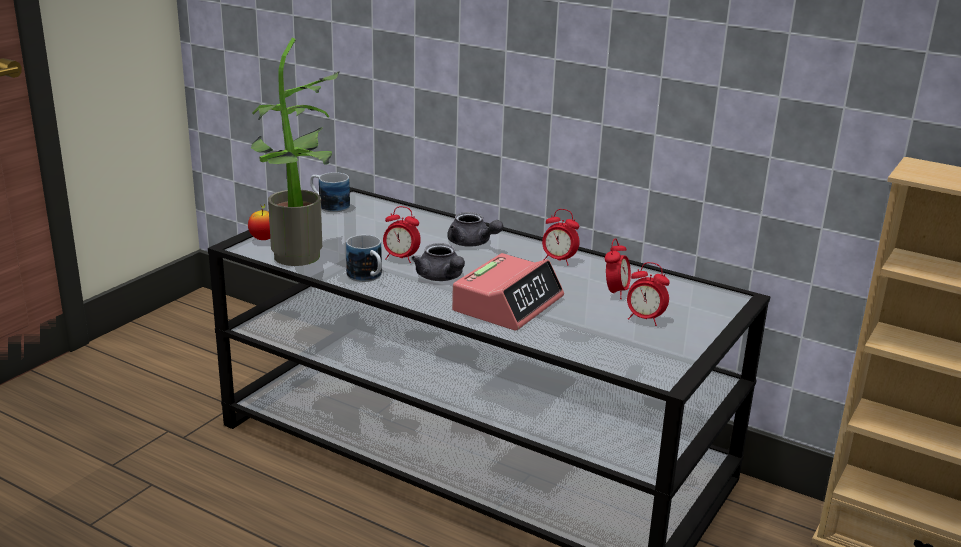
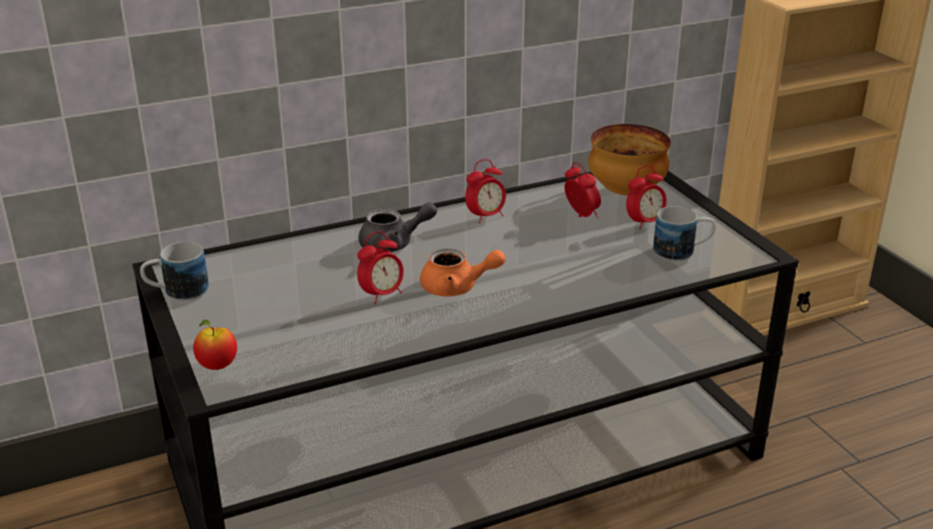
camera: 55 degrees left, 5 degrees up
(301, 259) = (311, 356): potted plant -> none
(368, 278) = (408, 329): mug -> mug (682, 252)
(441, 278) = (457, 288): grey teapot -> orange teapot
(508, 304) = (553, 273): alarm clock -> none
(687, 299) = (625, 192): none -> bowl

